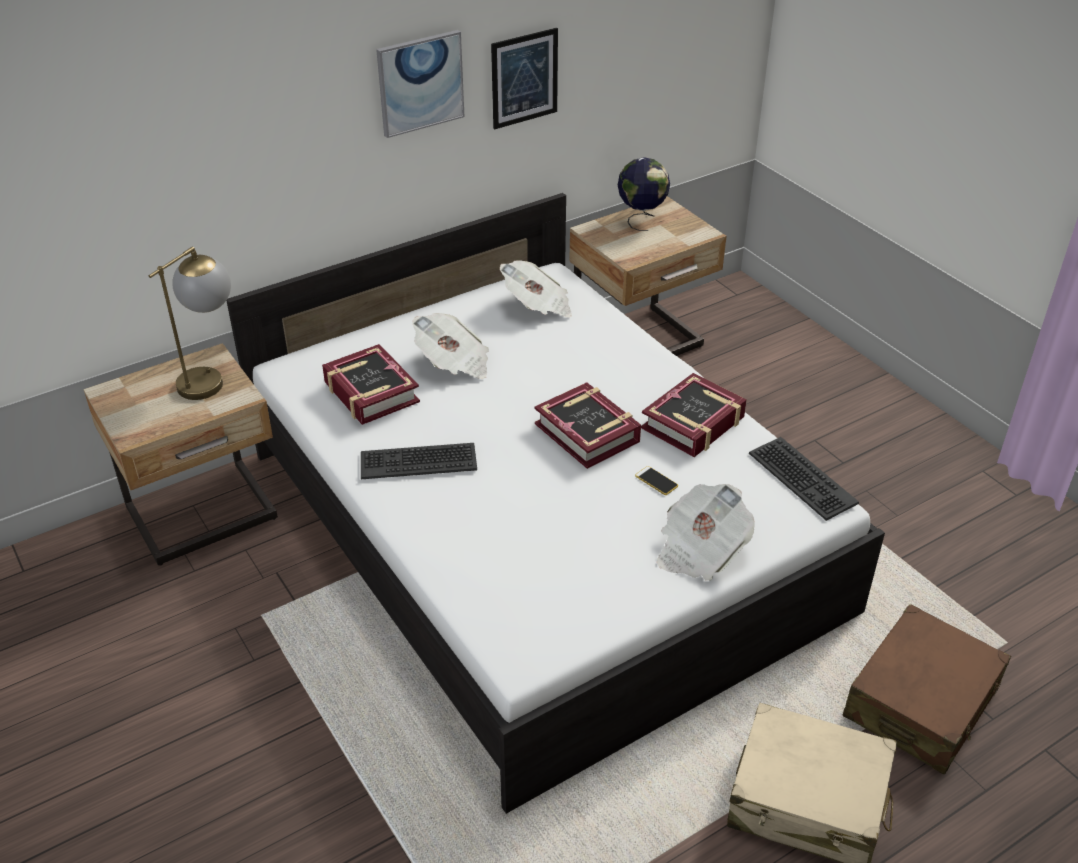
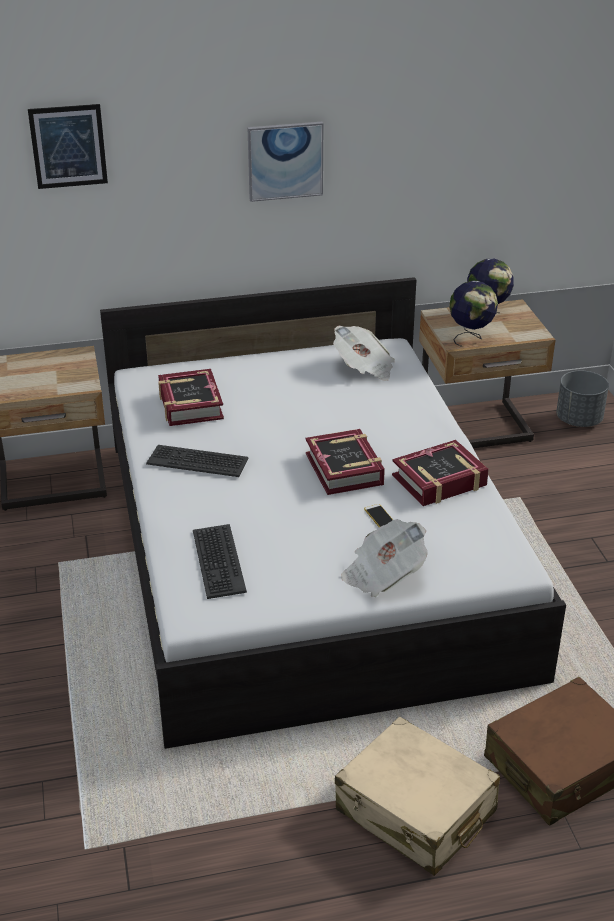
camera: 20 degrees right, 5 degrees down
(211, 377) = (71, 367): table lamp -> none
(454, 363) = (268, 397): newspaper -> none
(524, 78) = (383, 171): picture -> picture (68, 146)
(641, 250) = (470, 338): none -> globe
(734, 312) = (578, 420): none -> grey planter
(801, 479) = (506, 542): keyboard -> keyboard (217, 561)

